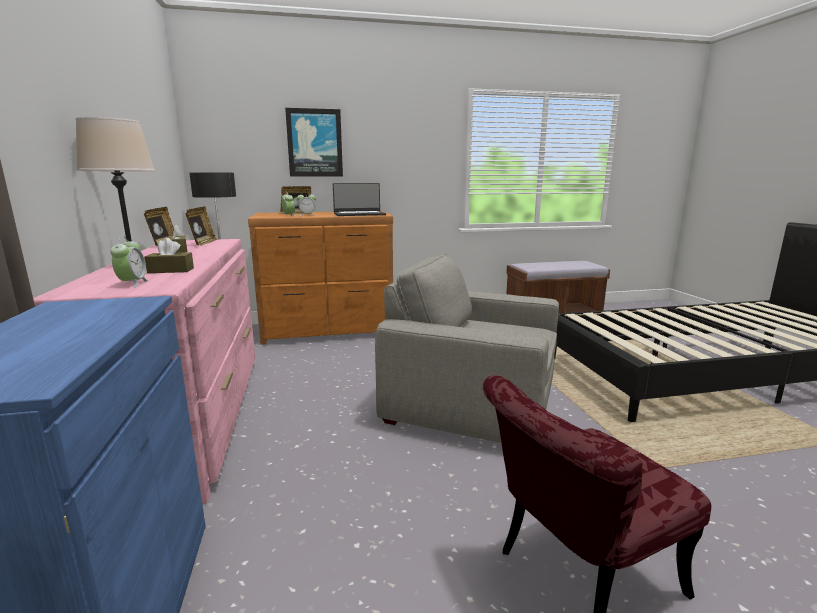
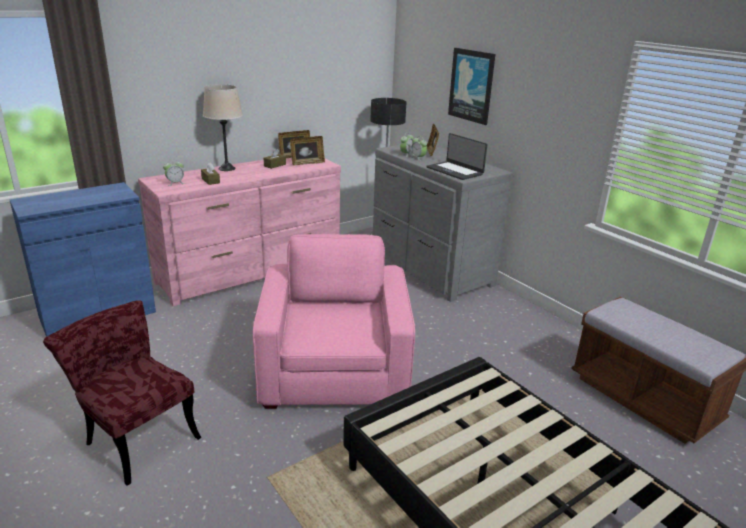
camera: 65 degrees right, 10 degrees up
(328, 330) = (429, 269): brown dresser -> grey dresser
(472, 402) = (335, 369): grey armchair -> pink armchair

